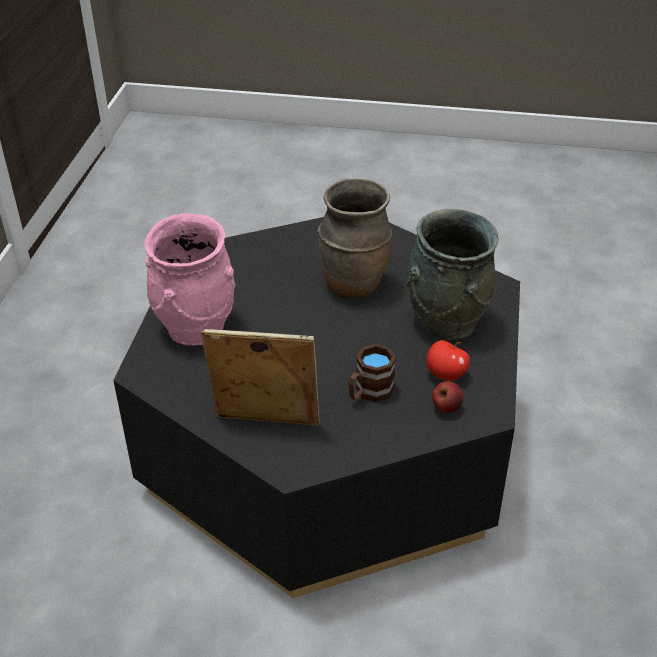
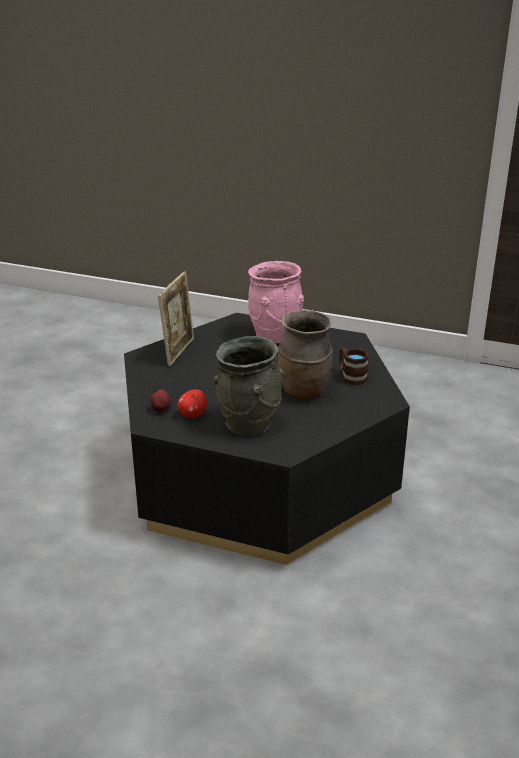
camera: 100 degrees right, 10 degrees down
(369, 393) = (188, 385): brown mug -> brown mug (351, 376)

